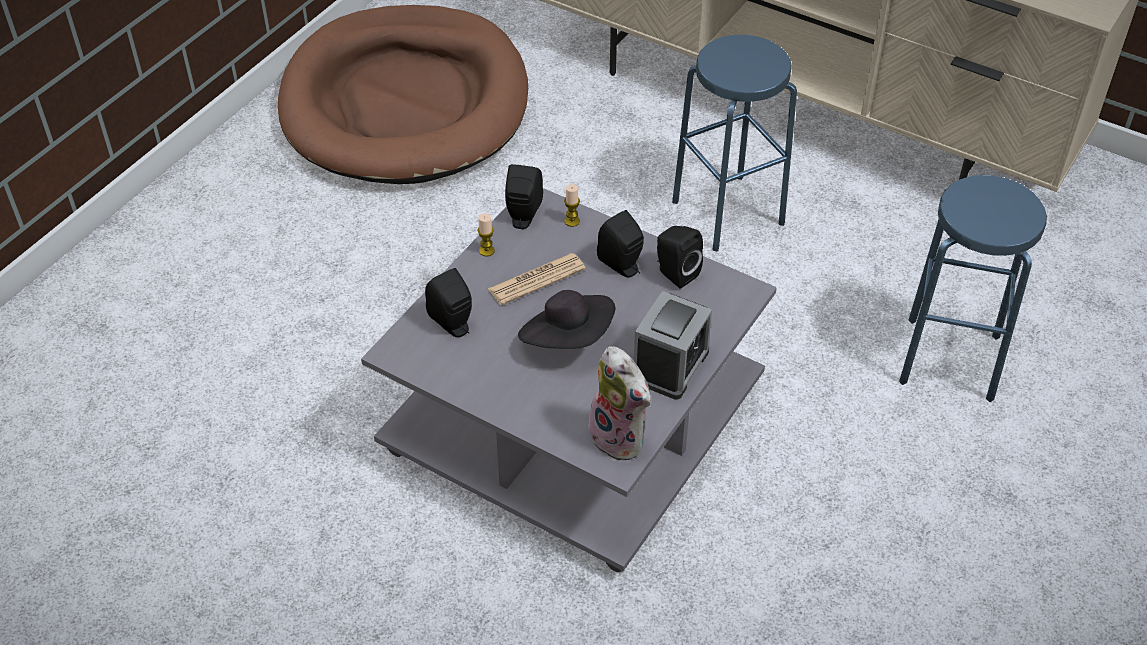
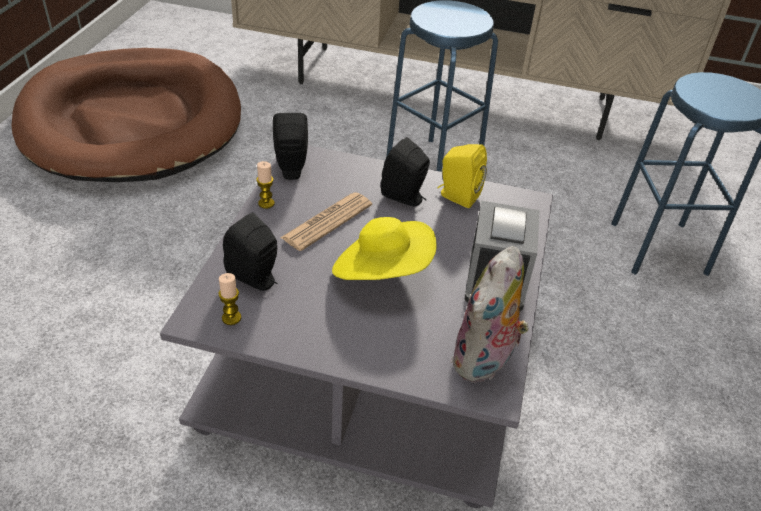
camera: 20 degrees left, 5 degrees down
(568, 339) = (382, 272): black hat -> yellow hat
(572, 221) = (340, 166): candle -> candle (231, 318)
(621, 437) = (484, 362): plush toy -> plush toy turned 90 degrees clockwise
(675, 273) = (457, 196): black speaker -> yellow speaker

